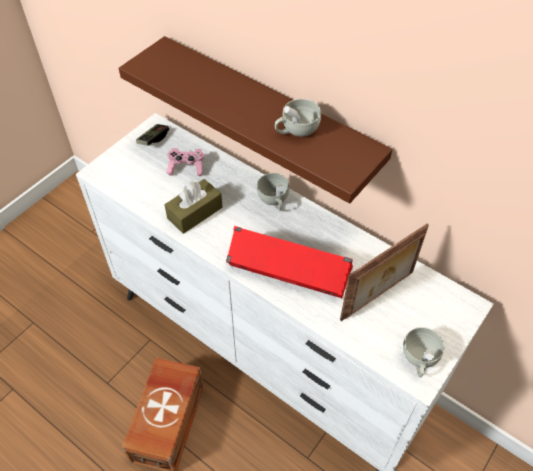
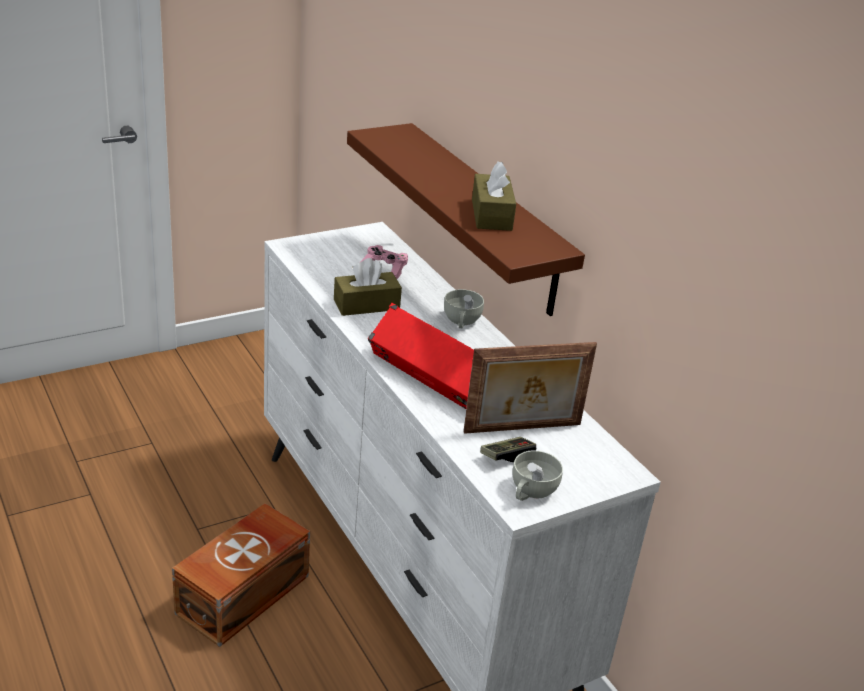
camera: 20 degrees right, 20 degrees down
(153, 139) = (365, 239): game controller -> game controller (507, 456)
(296, 130) = (491, 215): white cup -> brown tissue box

